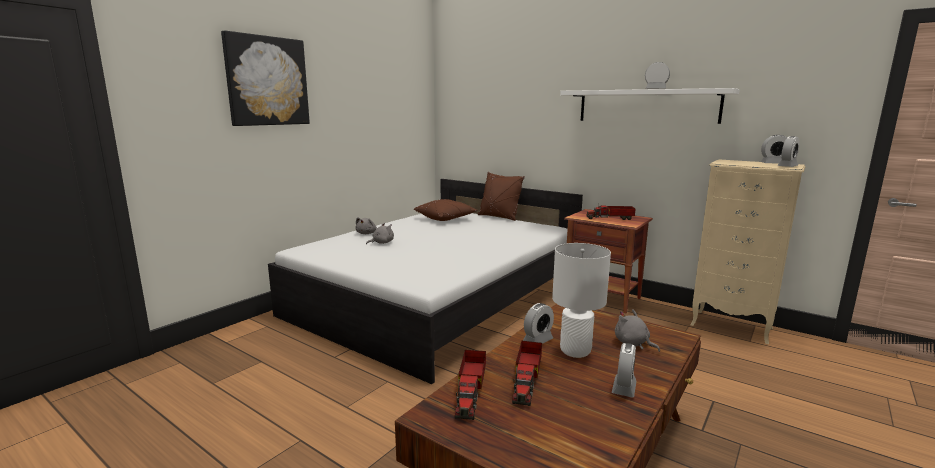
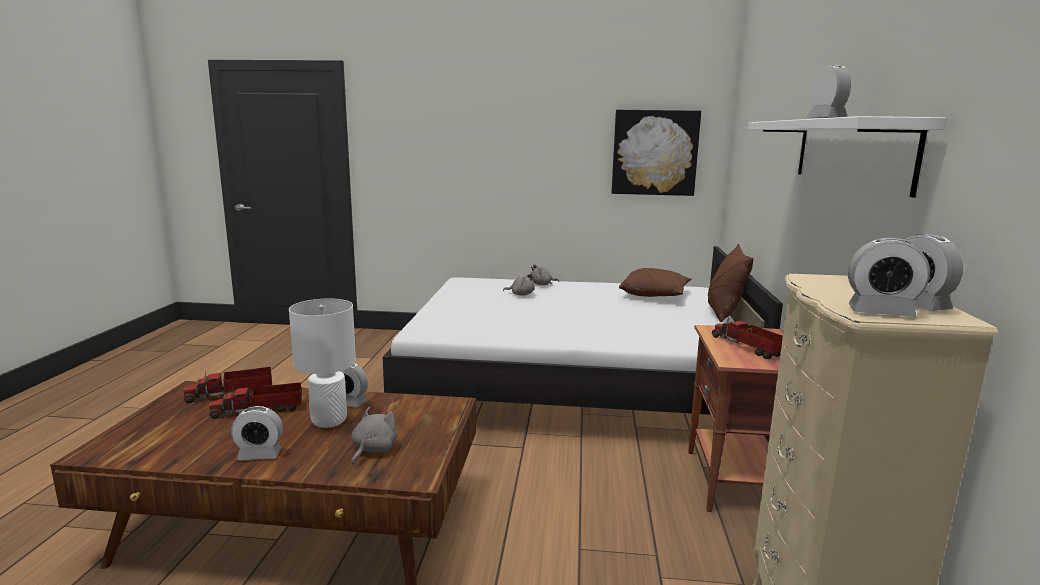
camera: 60 degrees right, 0 degrees up
(267, 81) = (474, 116): picture -> picture (654, 153)

